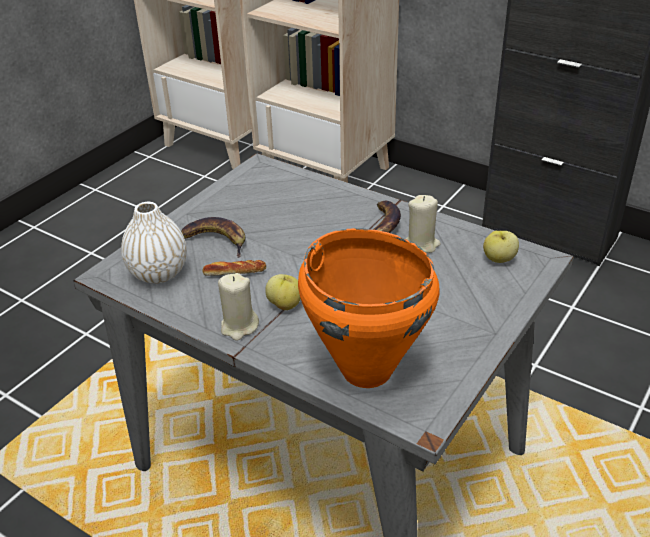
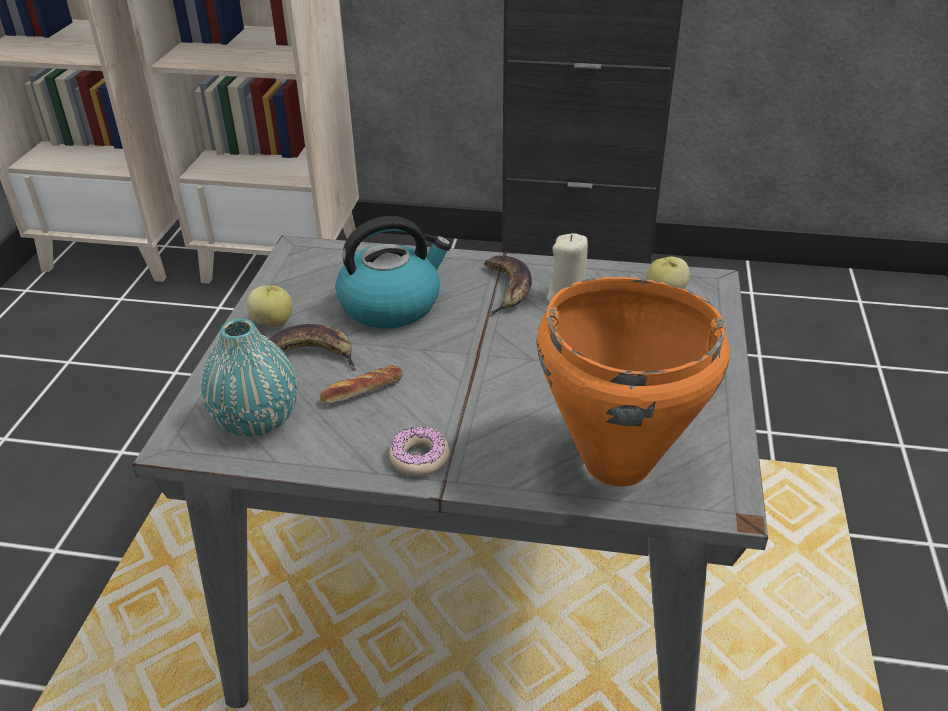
camera: 25 degrees left, 0 degrees up
(158, 273) = (256, 420): white vase -> turquoise vase
(239, 327) = (419, 458): beige candle -> donut
(285, 304) = (459, 413): apple -> apple (273, 322)
(294, 218) = (392, 304): none -> kettle

